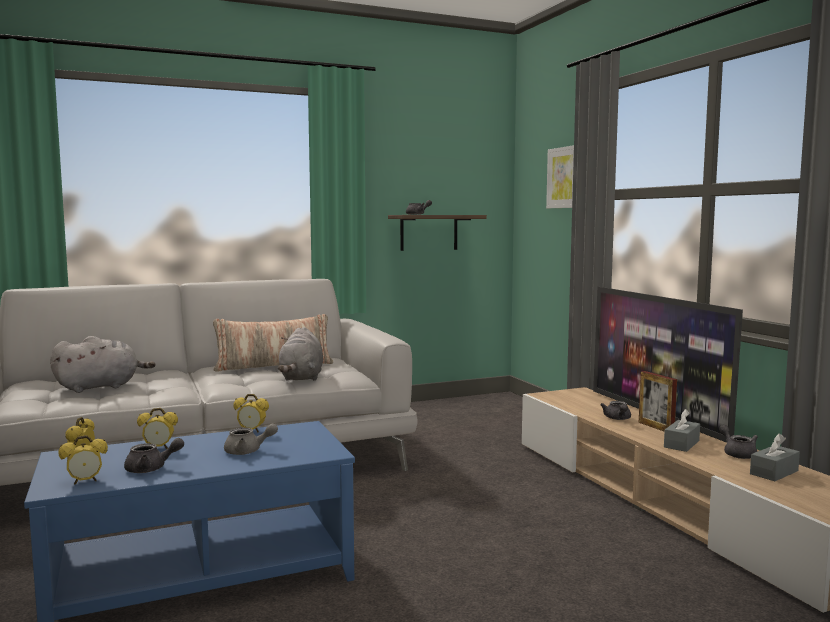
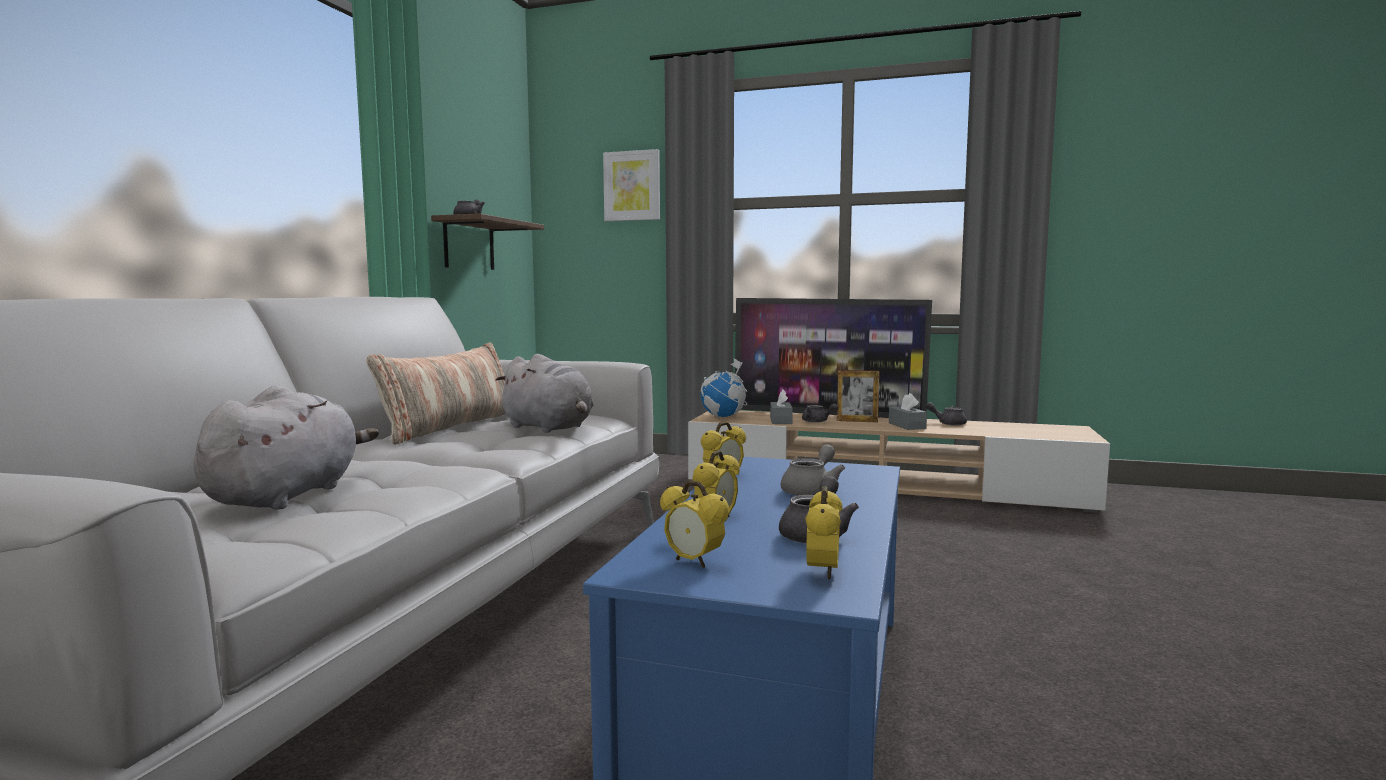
camera: 50 degrees left, 0 degrees up
(563, 396) = (723, 416): none -> globe
(774, 472) = (997, 427): grey tissue box -> grey tissue box (781, 420)

